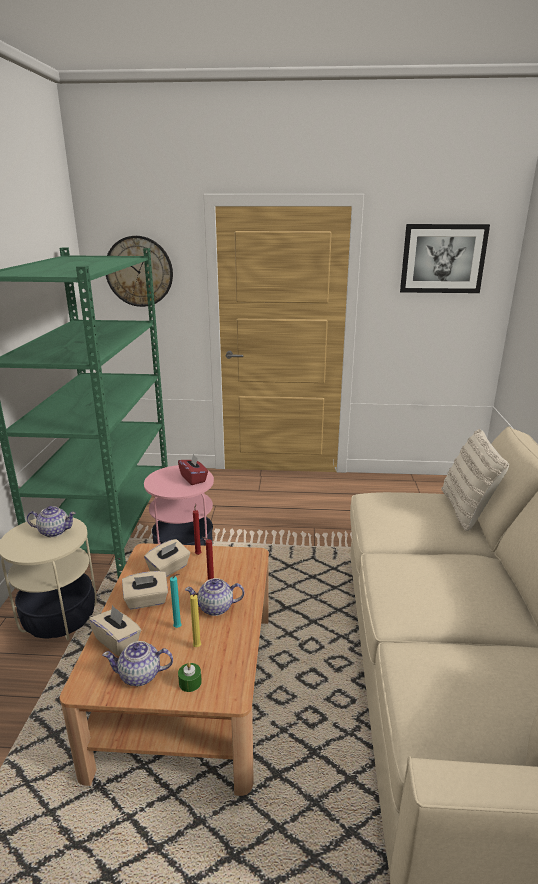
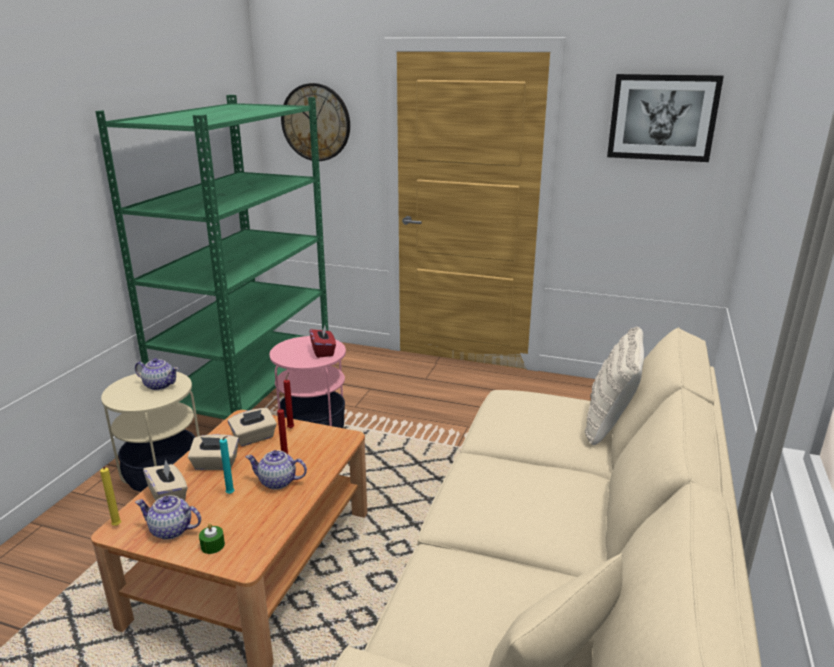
camera: 15 degrees right, 0 degrees up
(198, 647) = (238, 515): yellow candle -> yellow candle (117, 526)

